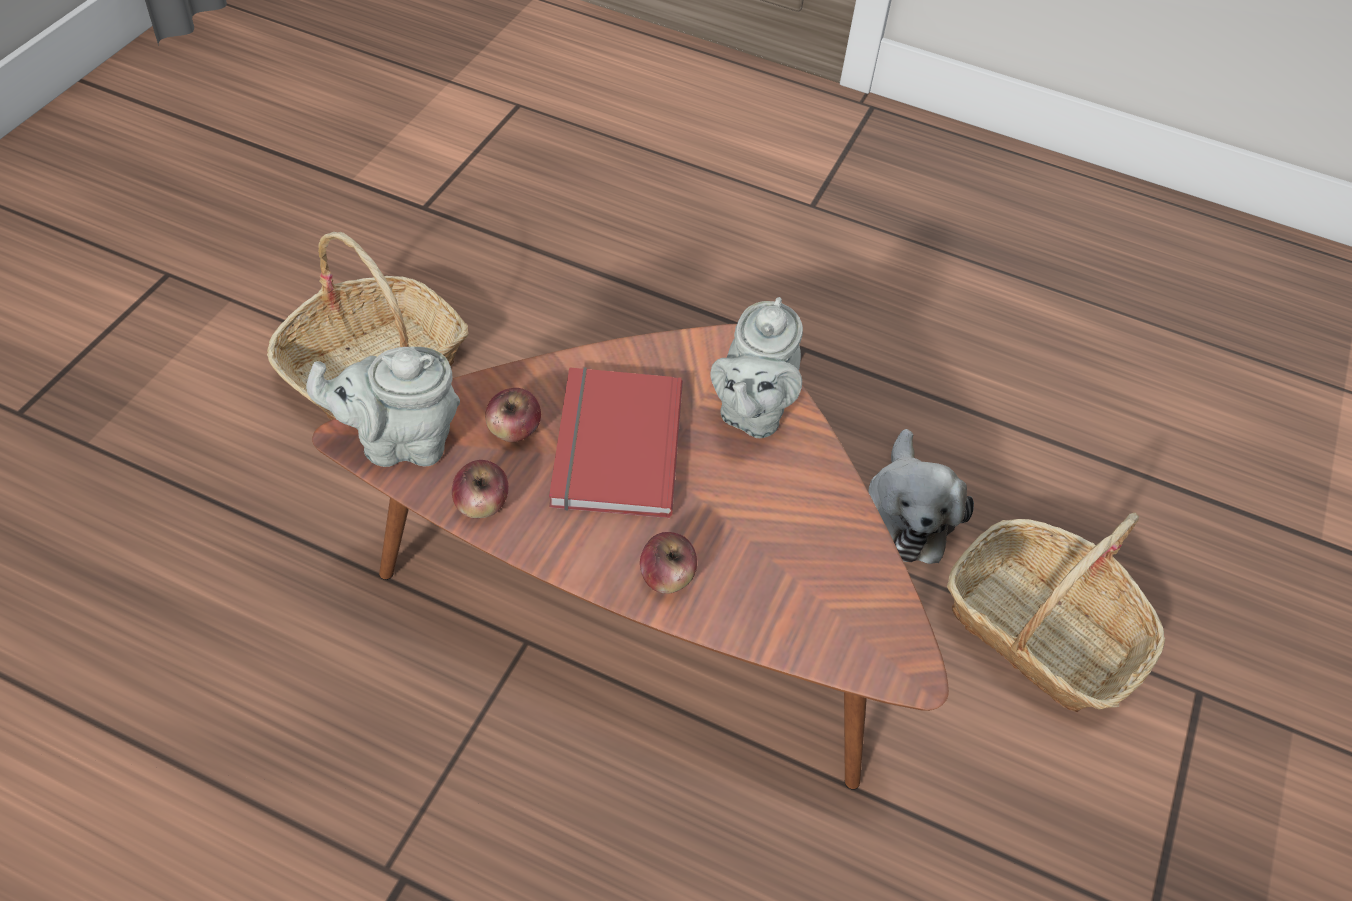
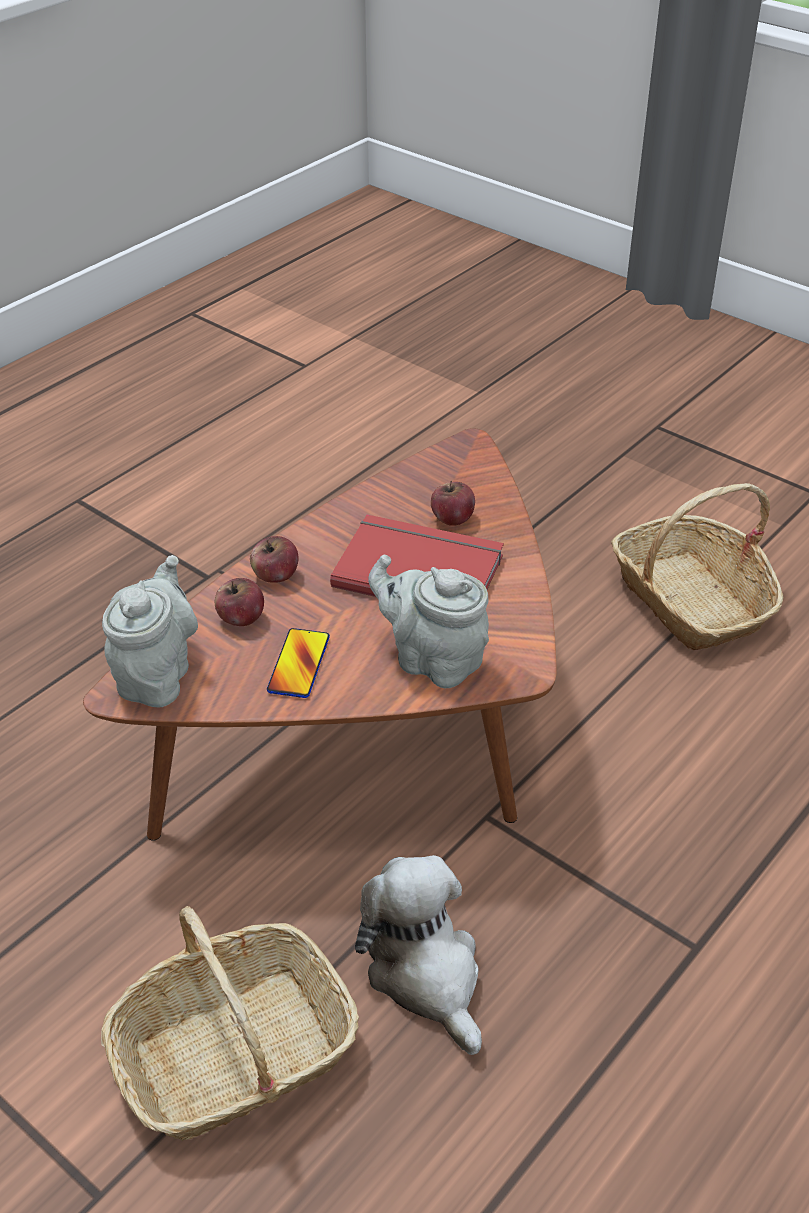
camera: 110 degrees right, 10 degrees down
(400, 442) = (457, 464): grey teapot -> grey teapot (157, 675)
(481, 505) = (382, 495): apple -> apple (240, 618)
(801, 519) = (299, 664): none -> phone
(904, 514) = (426, 974): plush toy -> plush toy turned 45 degrees clockwise

